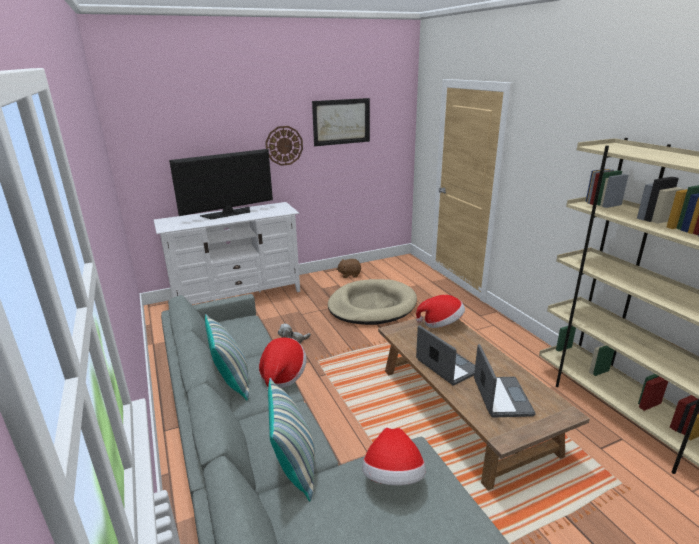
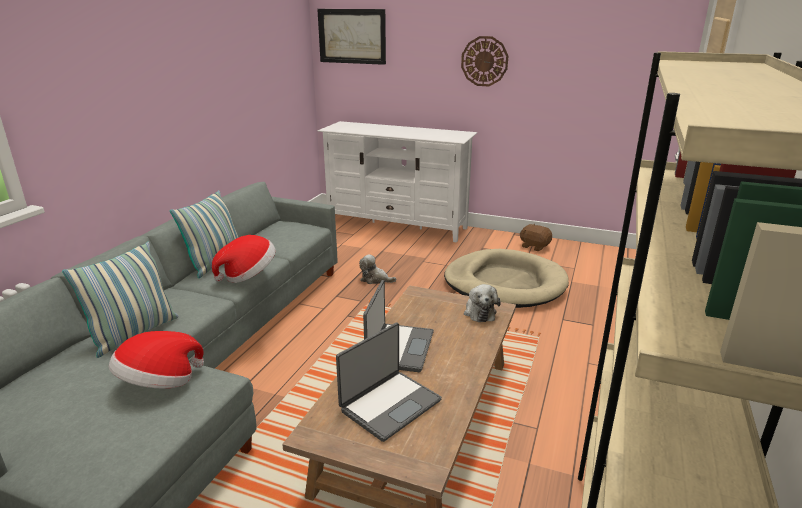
camera: 45 degrees right, 0 degrees up
(228, 213) = (401, 129): television -> none
(341, 121) = (567, 38): picture -> picture (352, 36)
(441, 323) = (479, 312): hat -> plush toy

